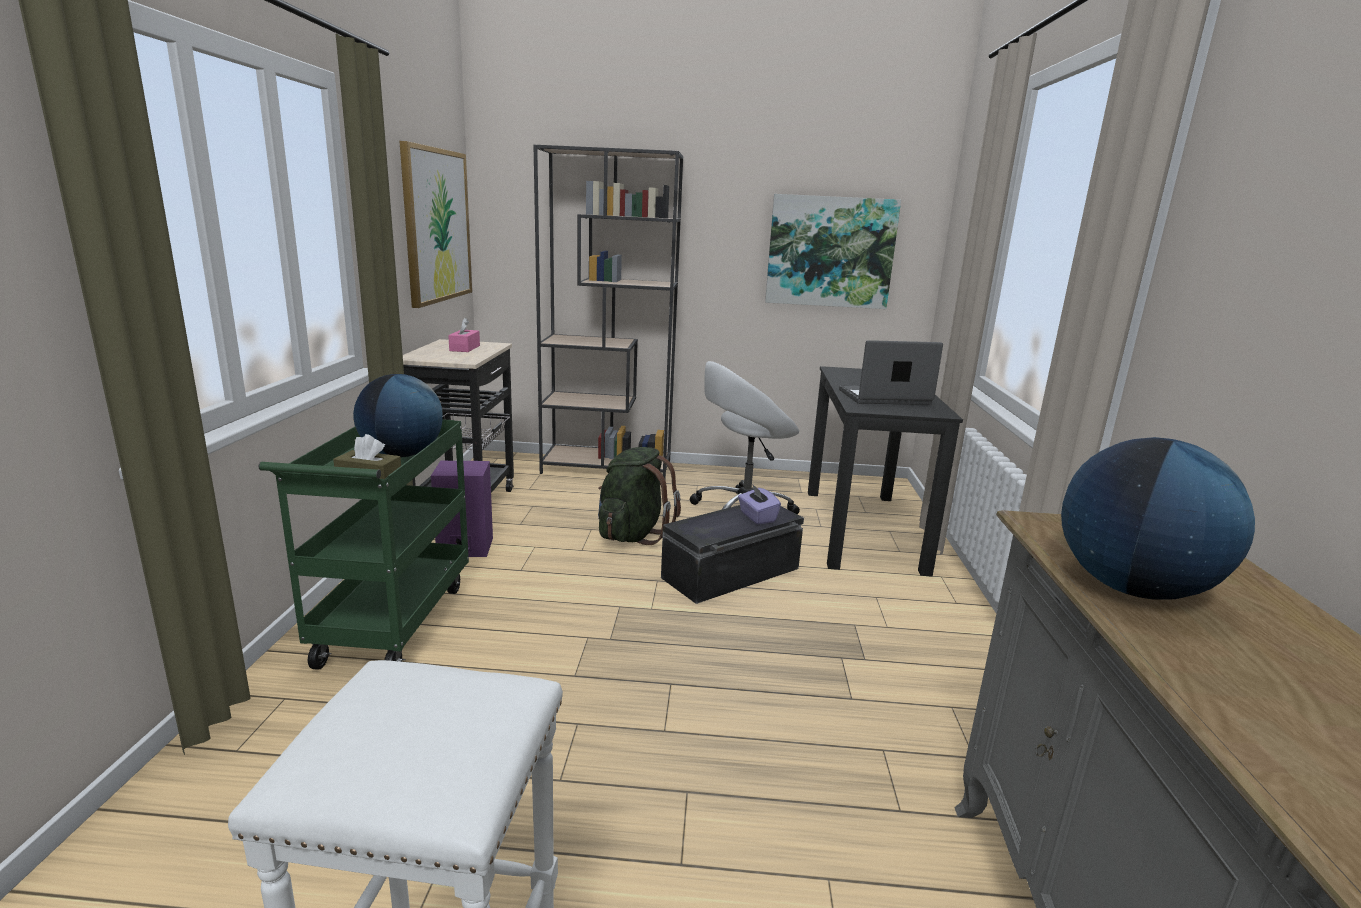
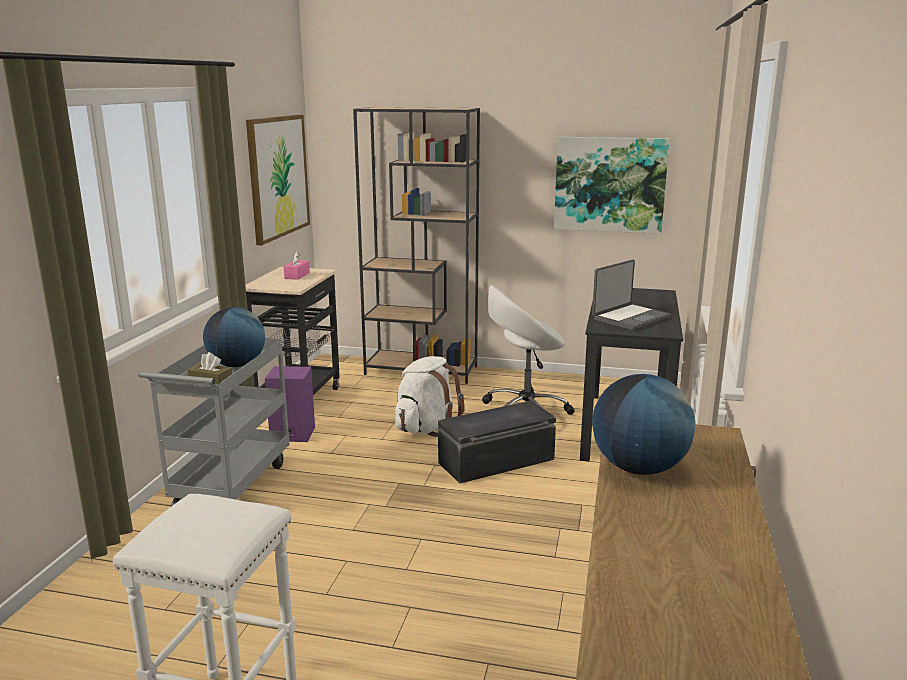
camera: 10 degrees right, 0 degrees up
(392, 627) = (230, 491): green cart -> grey cart
(633, 534) = (426, 427): green backpack -> white backpack
(757, 517) = (516, 416): purple tissue box -> none
(885, 398) = (629, 318): laptop -> laptop turned 135 degrees clockwise

